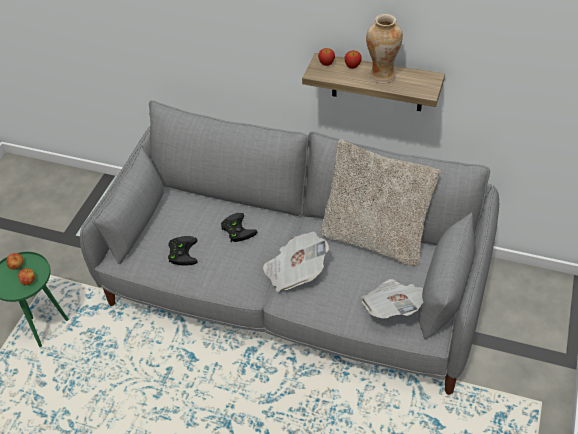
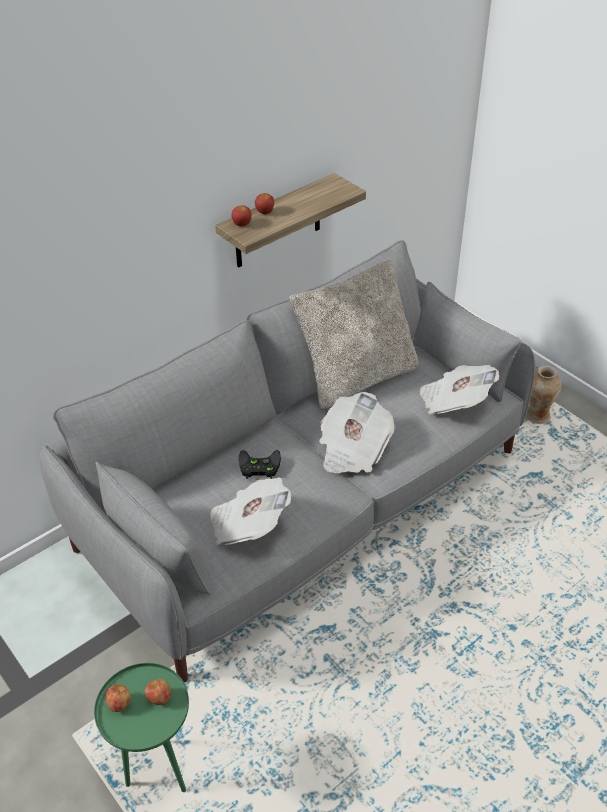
camera: 60 degrees left, 5 degrees down
(182, 252) = (248, 525): black game controller -> newspaper
(382, 76) = (299, 203): vase -> vase (537, 417)

